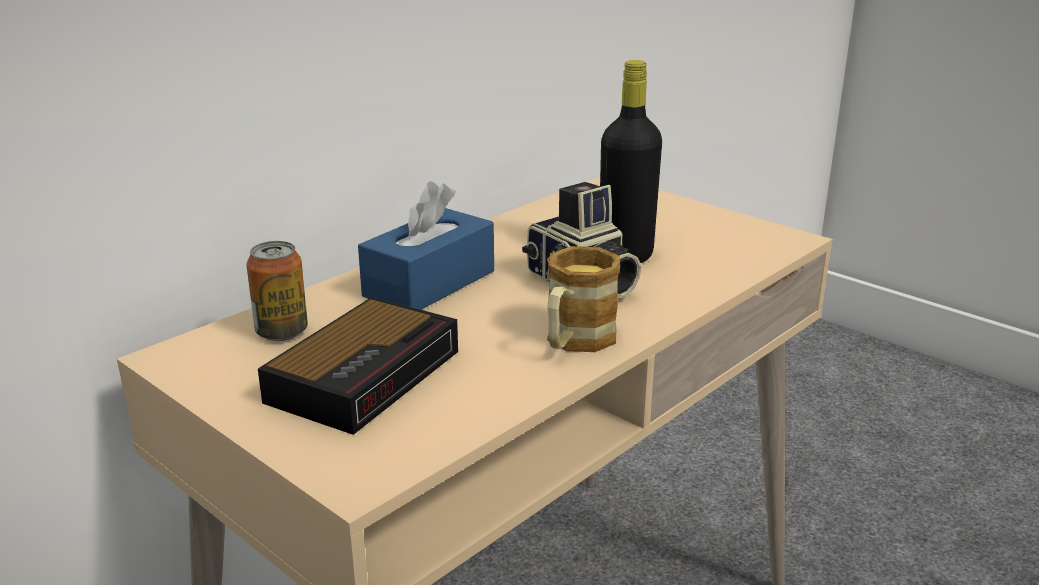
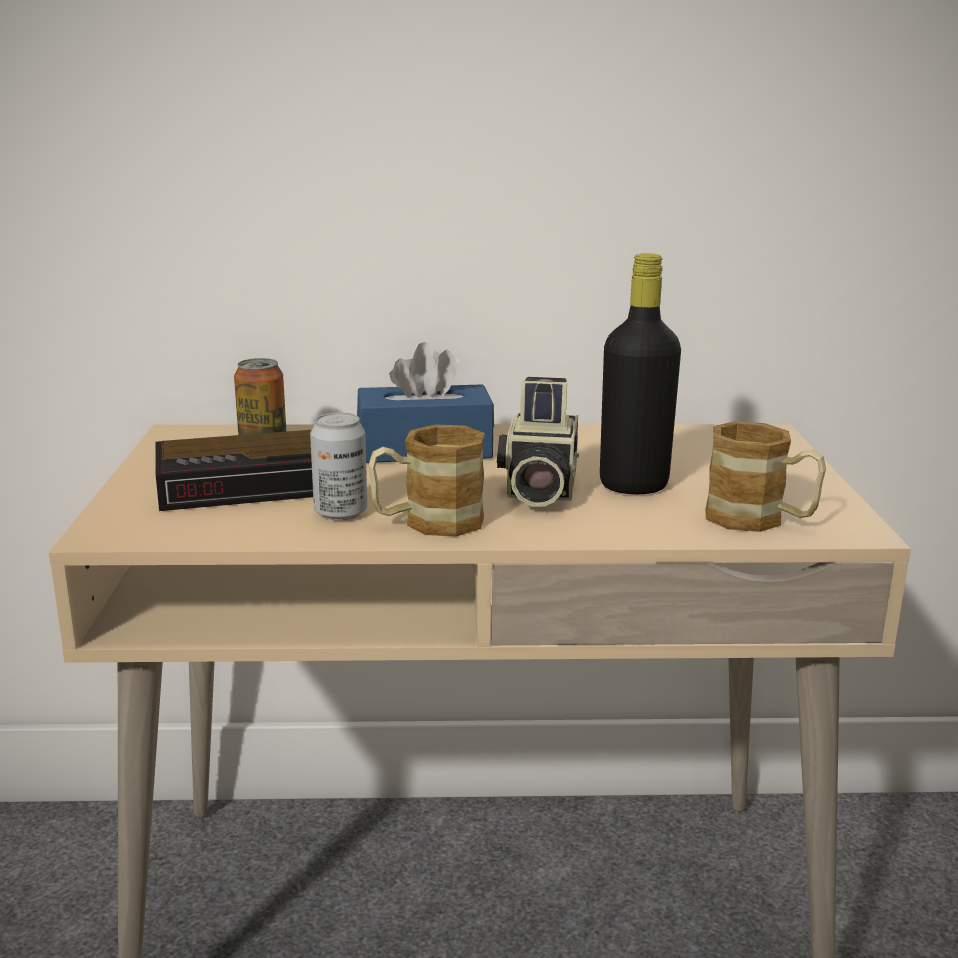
camera: 45 degrees right, 5 degrees down
(499, 363) = (340, 512): none -> can
(739, 251) = (760, 520): none -> mug

